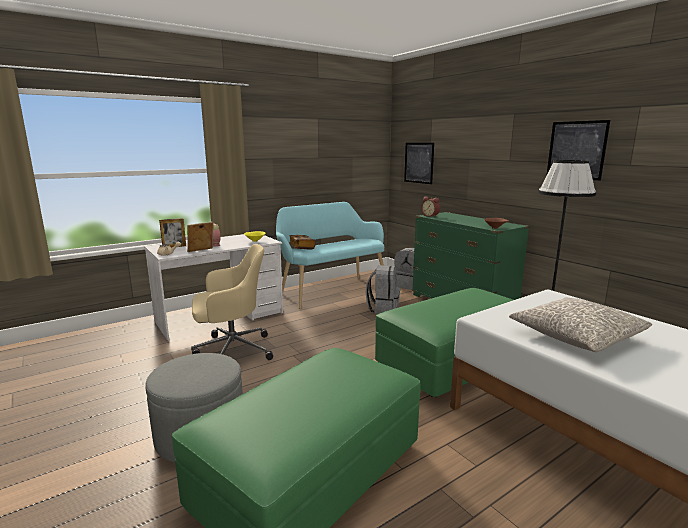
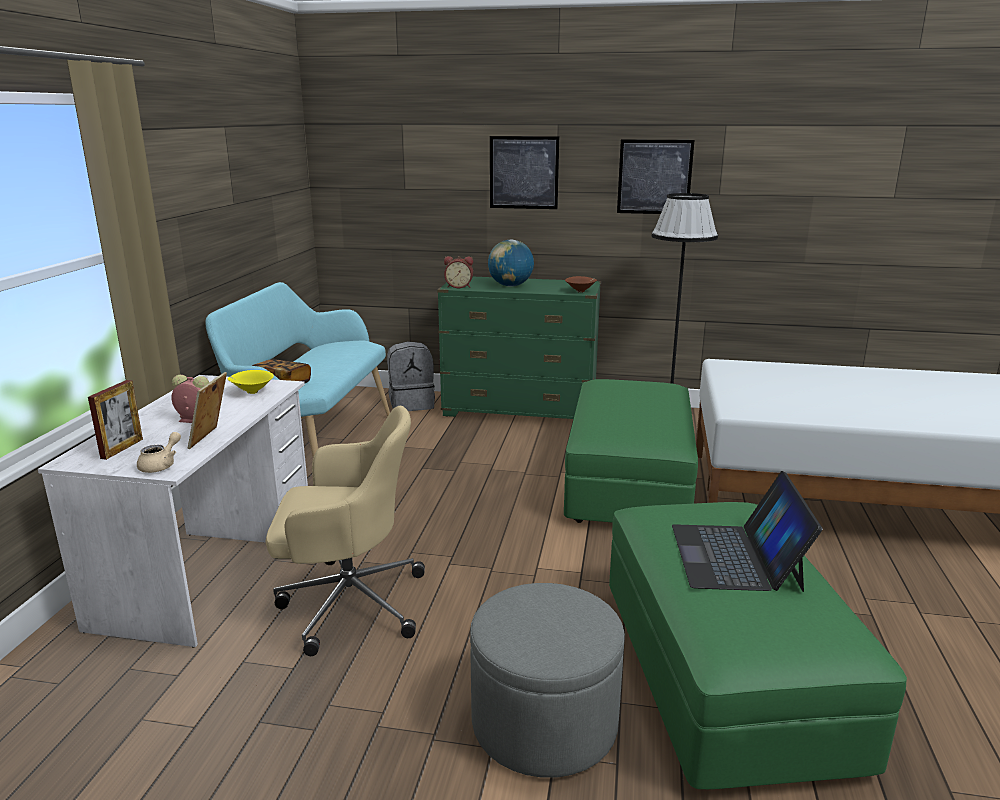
camera: 45 degrees left, 5 degrees up
(232, 351) = (348, 602): beige office chair -> beige office chair turned 60 degrees clockwise
(319, 390) = (736, 557): none -> laptop
(383, 308) = (439, 449): grey backpack -> none
(419, 163) = (383, 198): picture -> picture (524, 172)
(460, 219) = (510, 286): none -> globe
(576, 336) = (825, 400): grey pillow -> none

